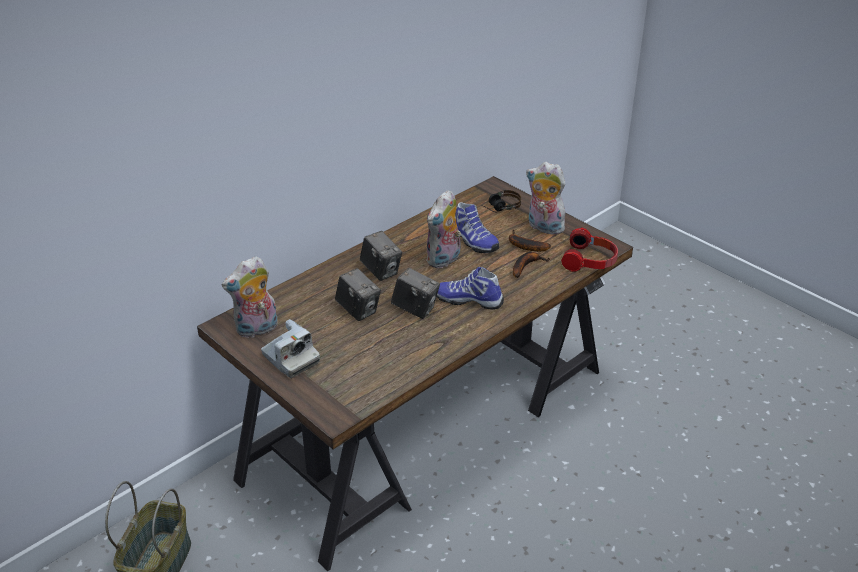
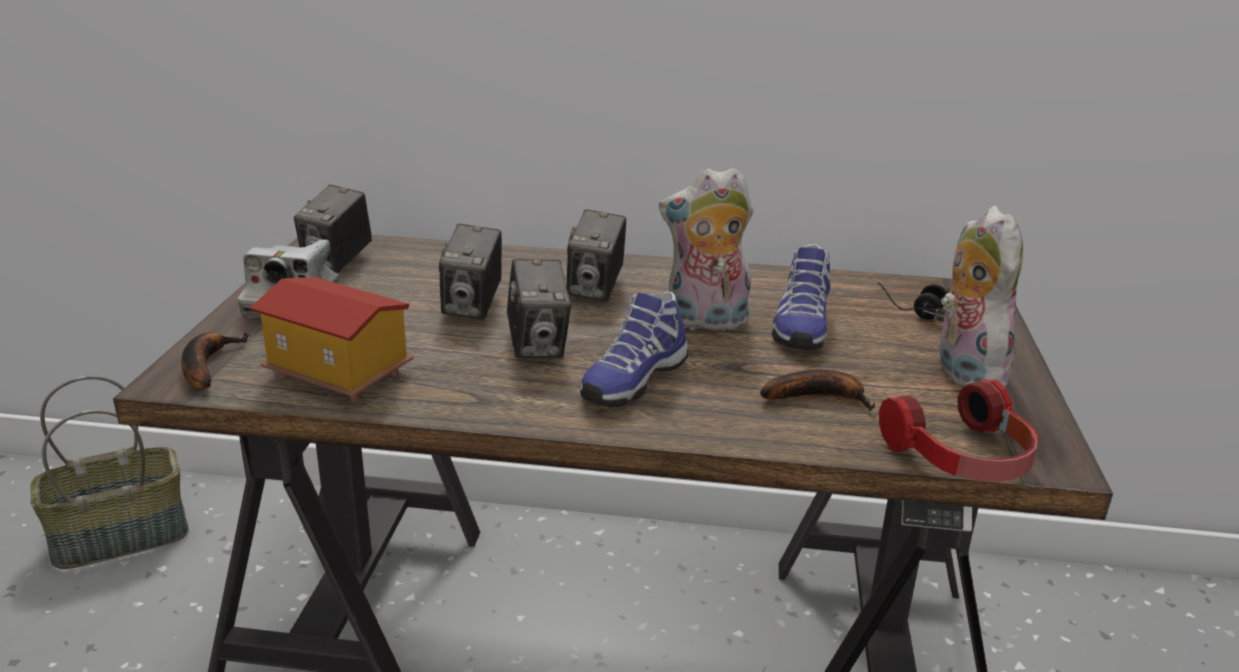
camera: 50 degrees right, 10 degrees down
(256, 330) = (337, 261): plush toy -> camera
(381, 370) = (336, 375): none -> toy house
(469, 300) = (632, 380): shoe -> shoe turned 120 degrees counterclockwise
(524, 246) = (874, 374): banana -> banana (206, 365)

